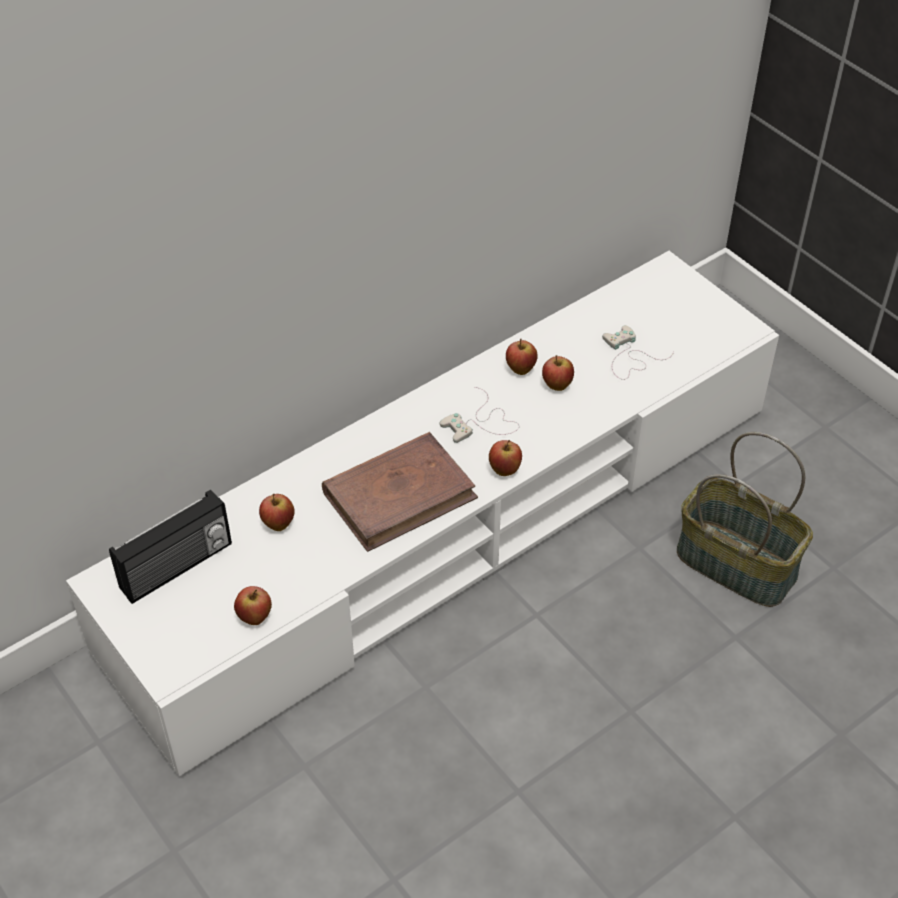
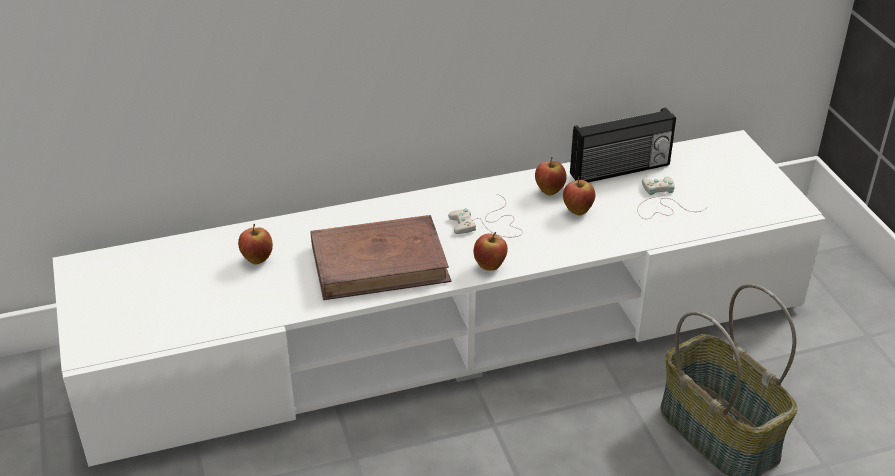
camera: 20 degrees right, 10 degrees down
(177, 568) = (149, 271): radio -> radio (620, 170)
(255, 617) = (190, 327): apple -> none

